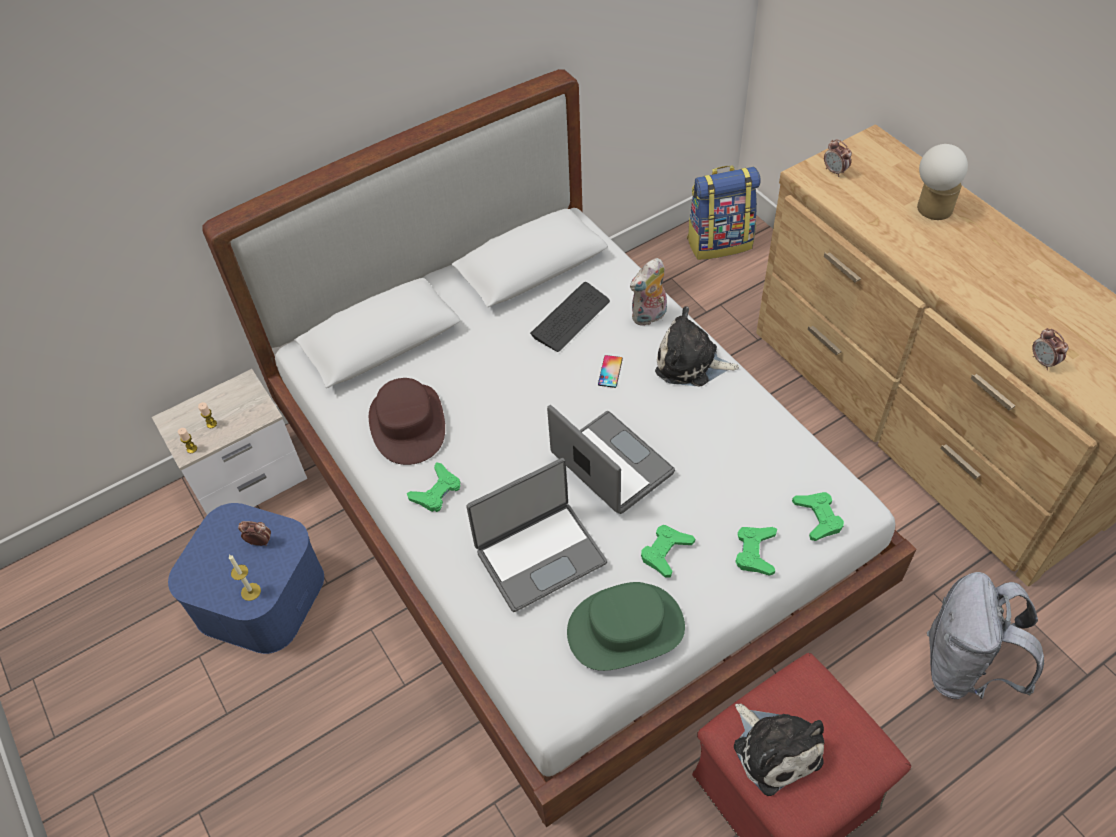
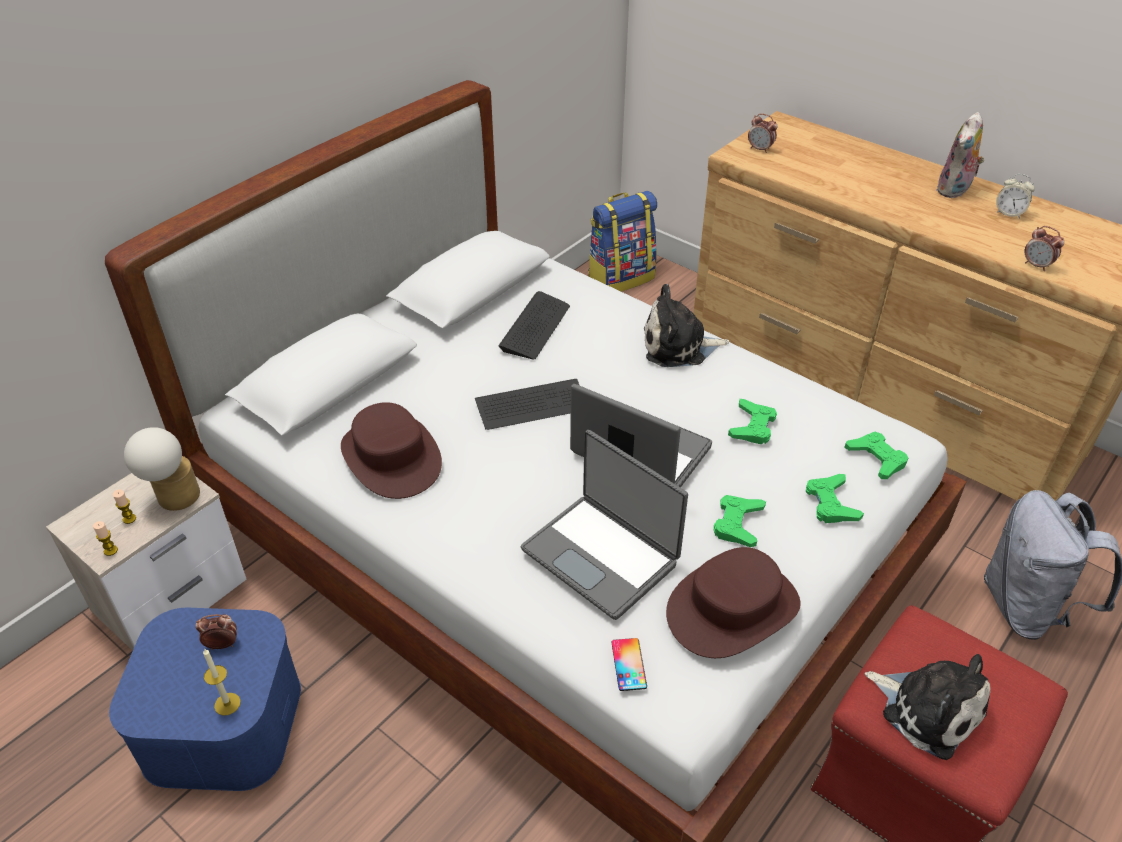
camera: 20 degrees left, 10 degrees down
(436, 491) = (452, 518): green game controller -> green game controller (752, 426)
(537, 399) = (531, 406): none -> keyboard
(540, 555) = (602, 555): laptop -> laptop turned 90 degrees clockwise
(610, 371) = (599, 367): phone -> phone (628, 664)
(625, 628) = (732, 608): green hat -> brown hat
(649, 317) = (617, 314): plush toy -> plush toy (954, 191)
(930, 210) = (864, 166): table lamp -> table lamp (173, 499)
(1050, 293) = (1009, 213): none -> alarm clock

